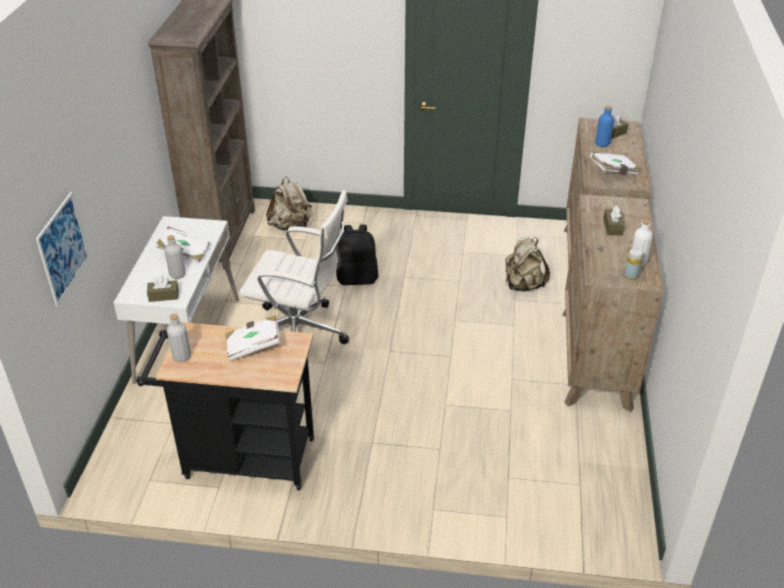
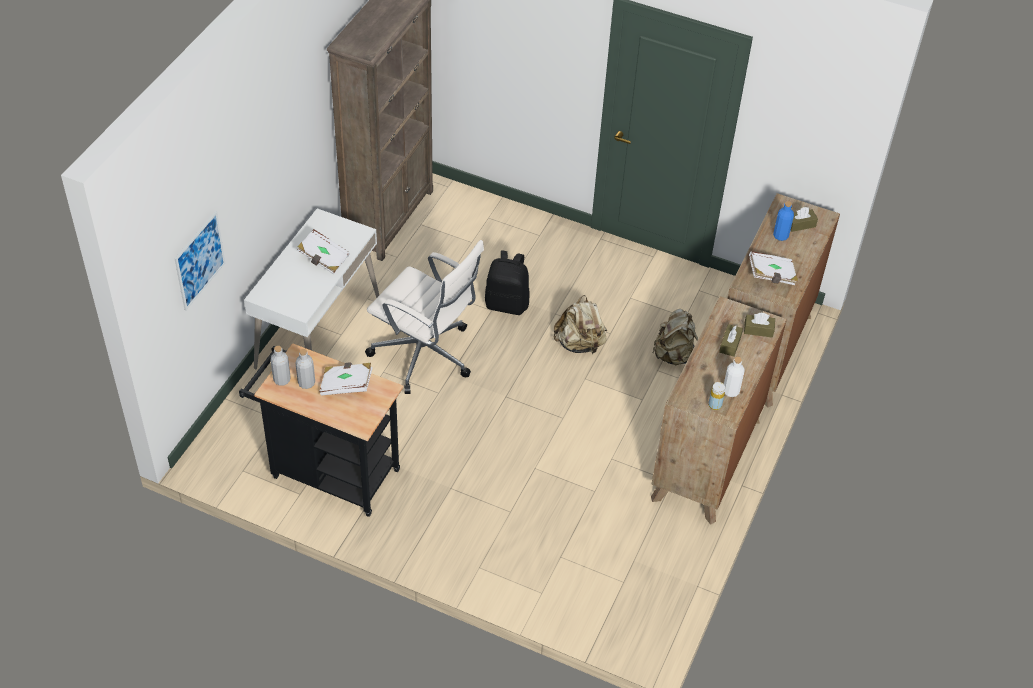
camera: 15 degrees right, 10 degrees up
(163, 296) = (290, 304): brown tissue box -> brown tissue box (758, 330)
(177, 274) = (309, 282): grey bottle -> grey bottle (306, 383)
(291, 226) = (463, 221): beige backpack -> beige backpack (580, 344)

